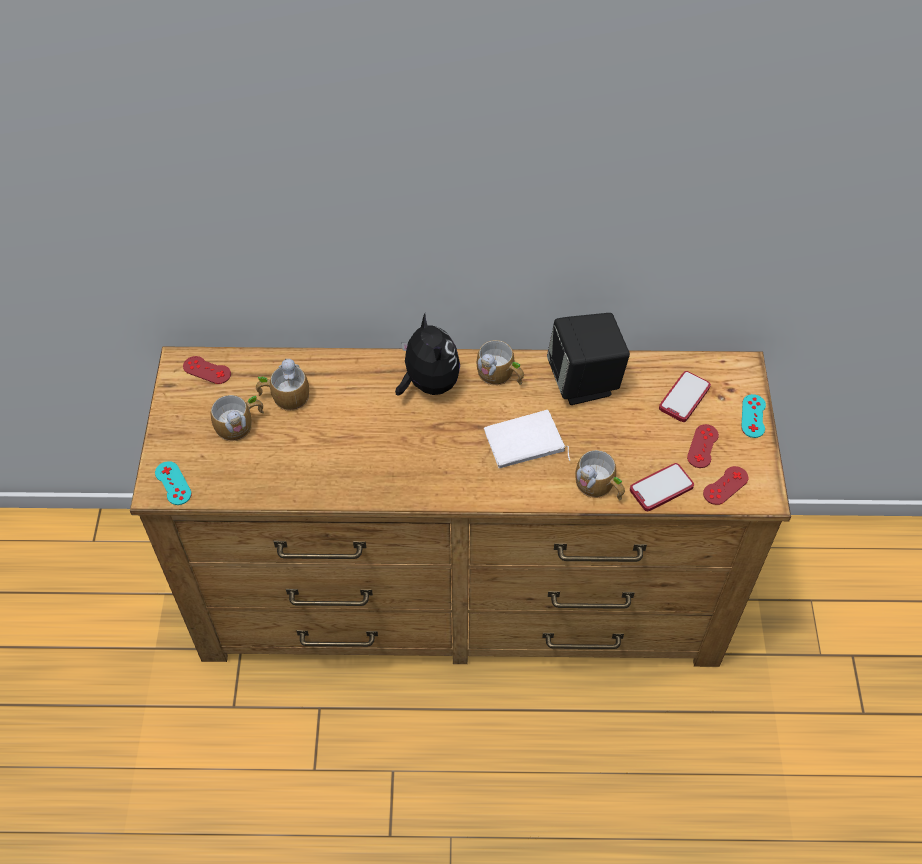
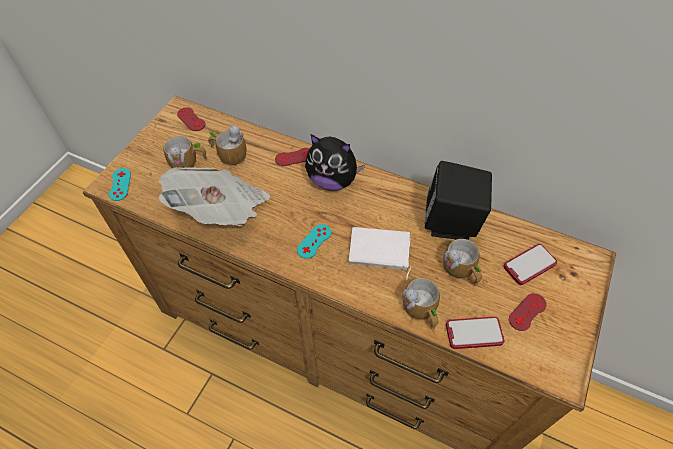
camera: 25 degrees right, 0 degrees up
(319, 466) = (221, 210): none -> newspaper
(428, 383) = (332, 181): plush toy -> plush toy turned 105 degrees clockwise
(500, 376) = (388, 194): mug -> mug (461, 271)
(725, 485) = (533, 355): red game controller -> red game controller (294, 157)
(753, 416) = (584, 303): turquoise game controller -> turquoise game controller (314, 241)

